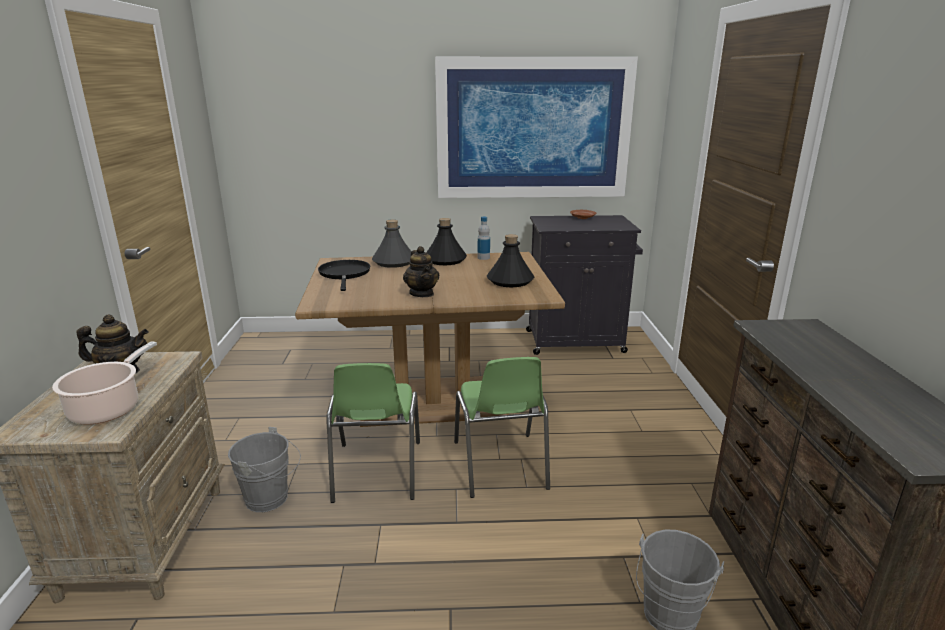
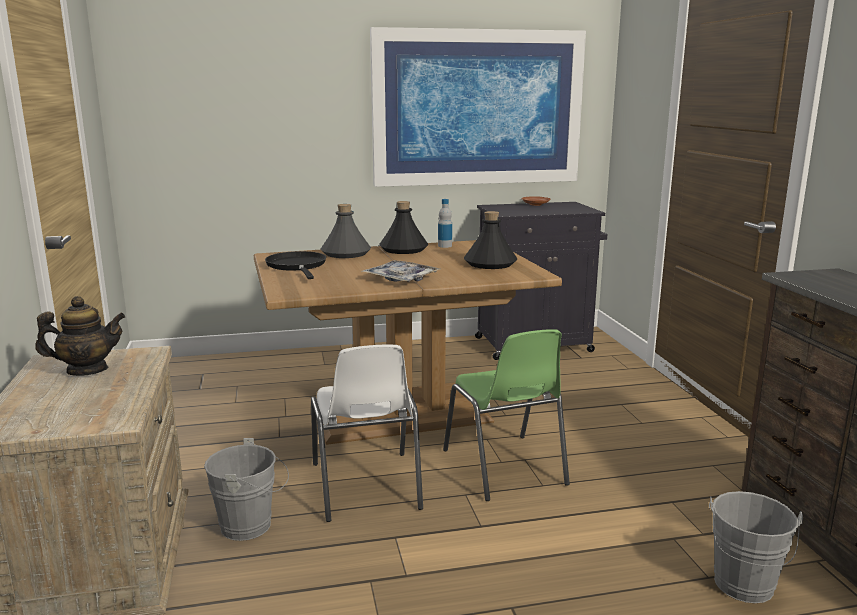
camera: 10 degrees left, 5 degrees down
(108, 408) = (98, 402): cooking pot -> none
(376, 472) = (366, 487): green chair -> white chair
(422, 293) = (401, 278): teapot -> tray

